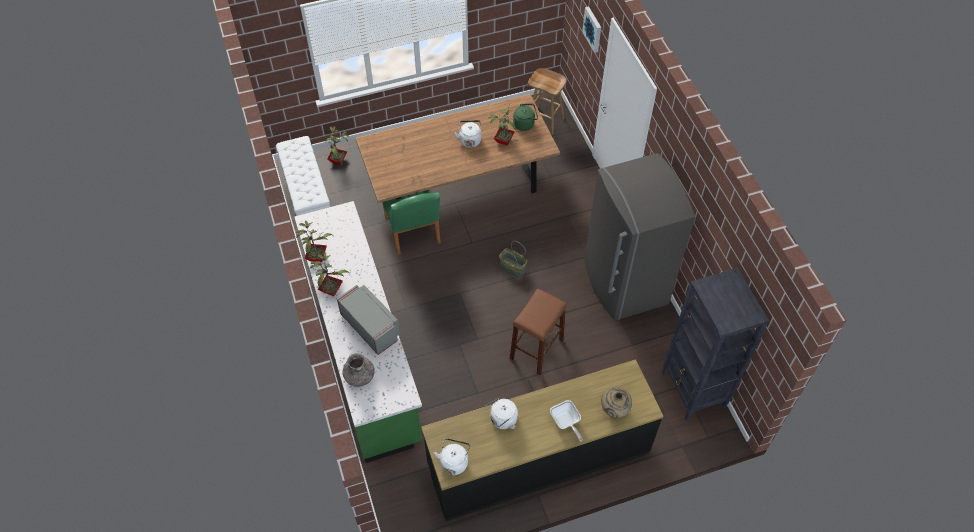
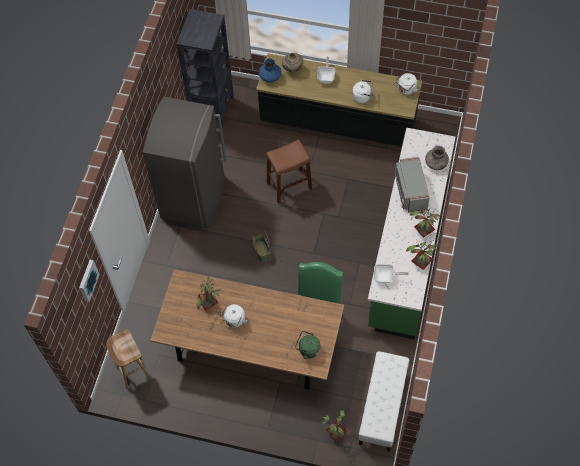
camera: 145 degrees left, 5 degrees up
(346, 227) = (386, 277): none -> frying pan
(525, 124) = (179, 311): green kettle -> green kettle (307, 349)
(632, 384) = (270, 77): none -> blue vase

